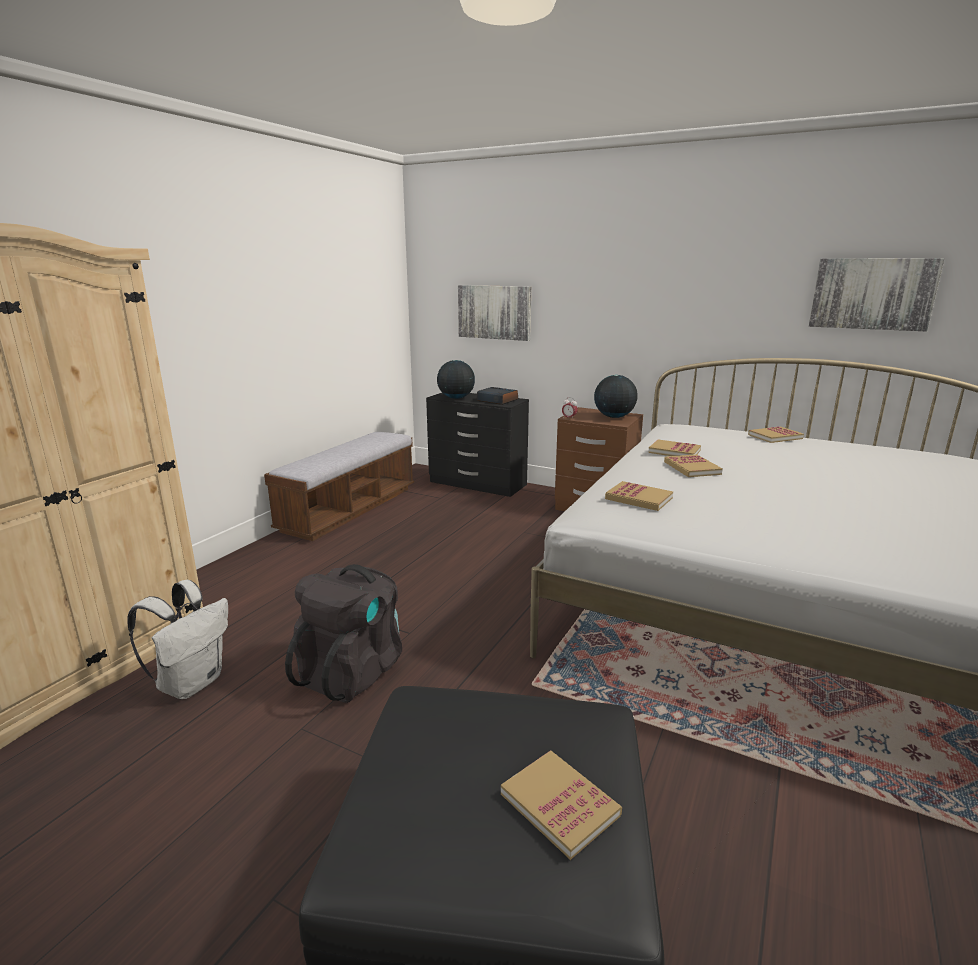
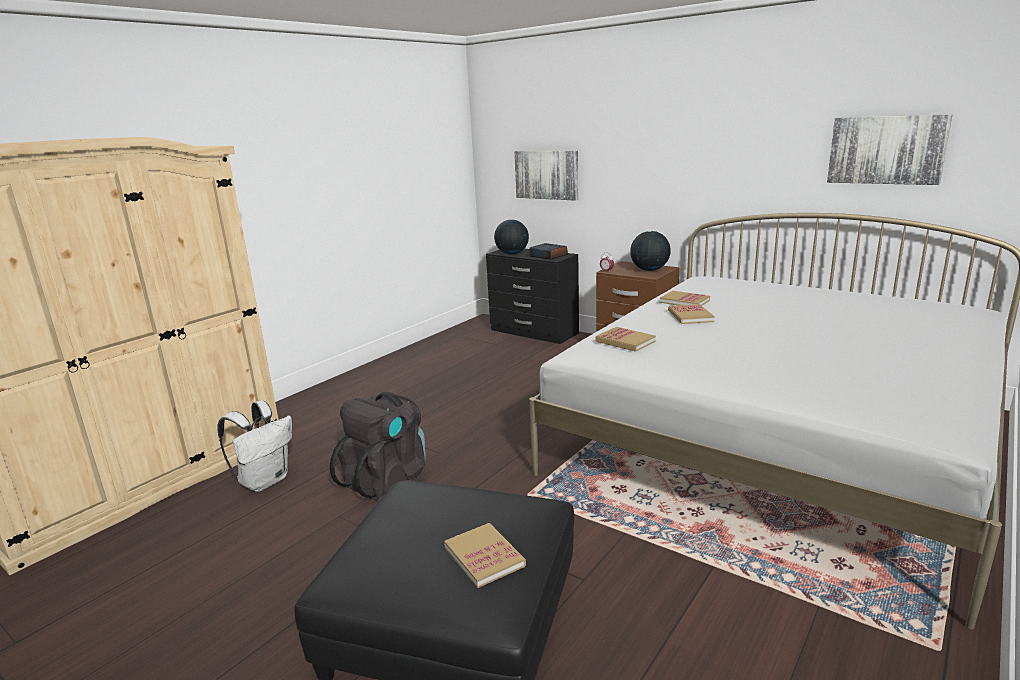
camera: 10 degrees right, 0 degrees up
(350, 509) = (415, 353): bench -> none
(775, 436) = (791, 288): book -> none

